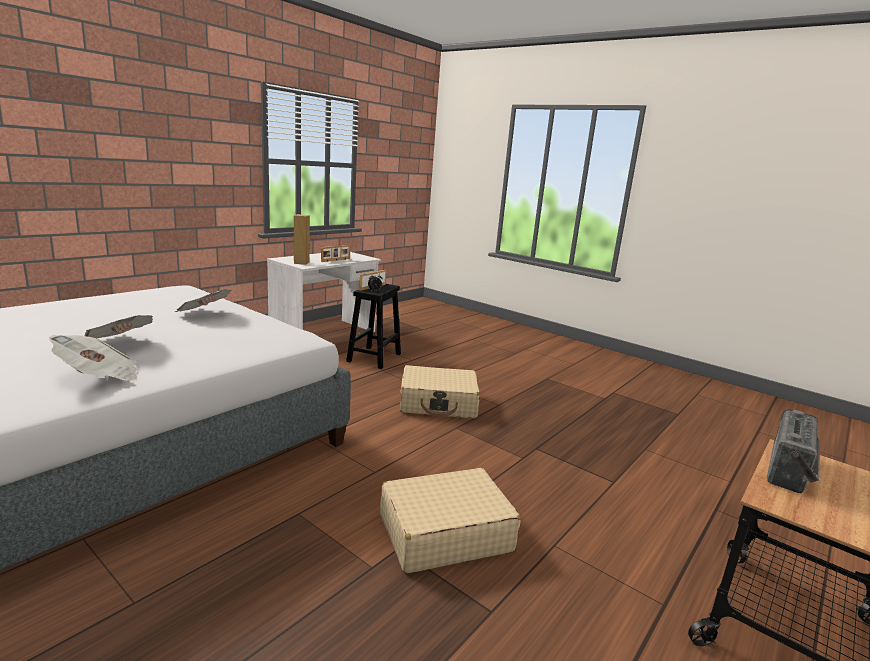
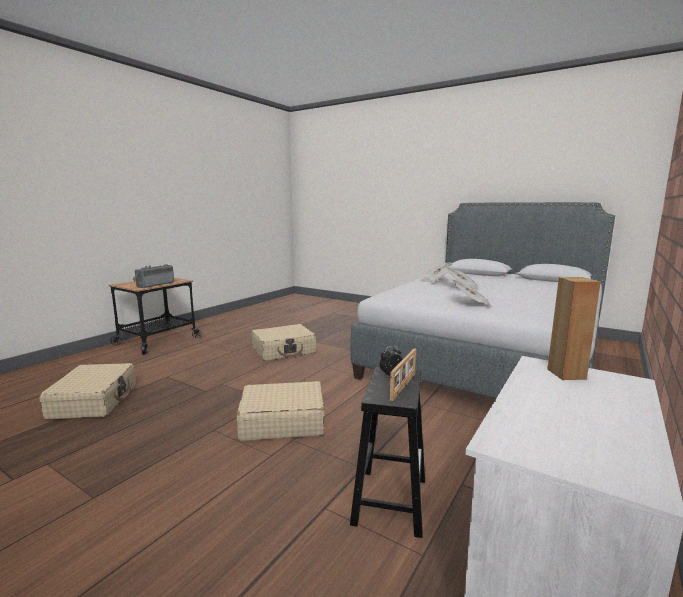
camera: 175 degrees right, 5 degrees down
(336, 260) = (540, 402): picture frame -> none
(655, 450) = (94, 401): none -> beige suitcase

